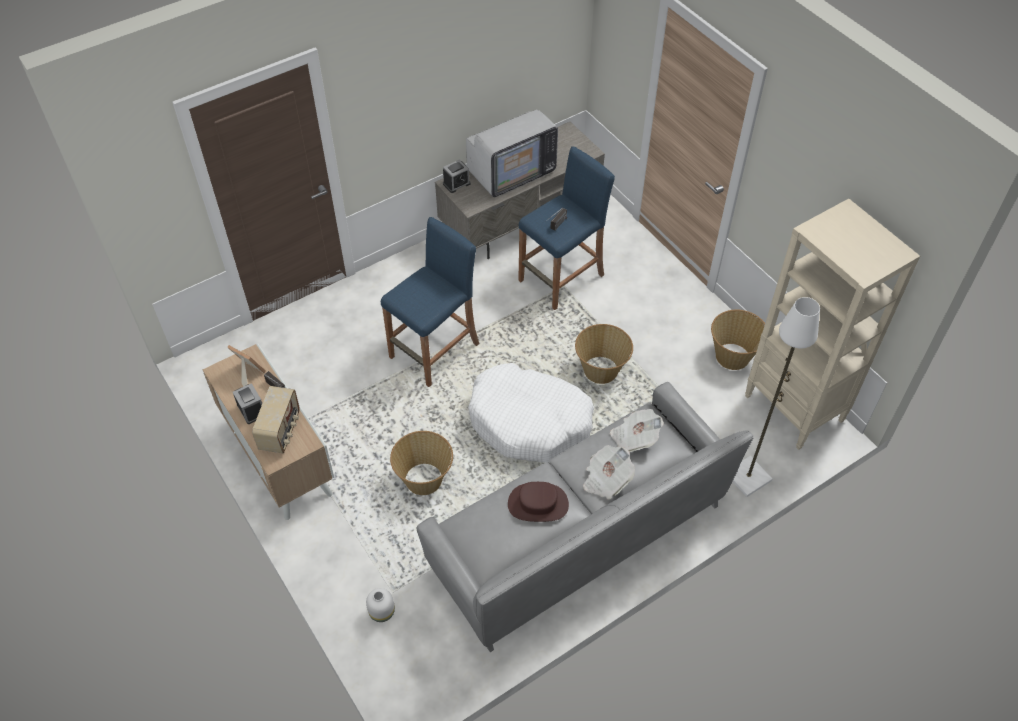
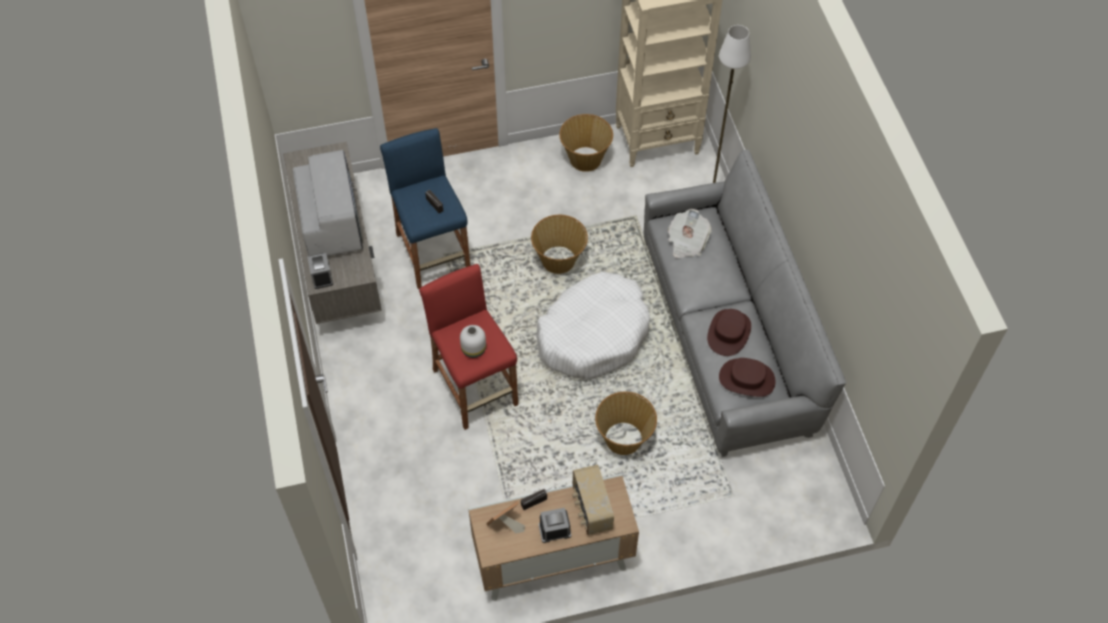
camera: 70 degrees left, 5 degrees up
(281, 431) = (591, 509): radio -> radio turned 135 degrees counterclockwise
(382, 612) = (750, 510): white vase -> white vase (474, 349)
(434, 351) = (475, 387): blue stool -> red stool
(487, 535) = (746, 379): none -> brown hat
(606, 479) = (720, 276): newspaper -> none

